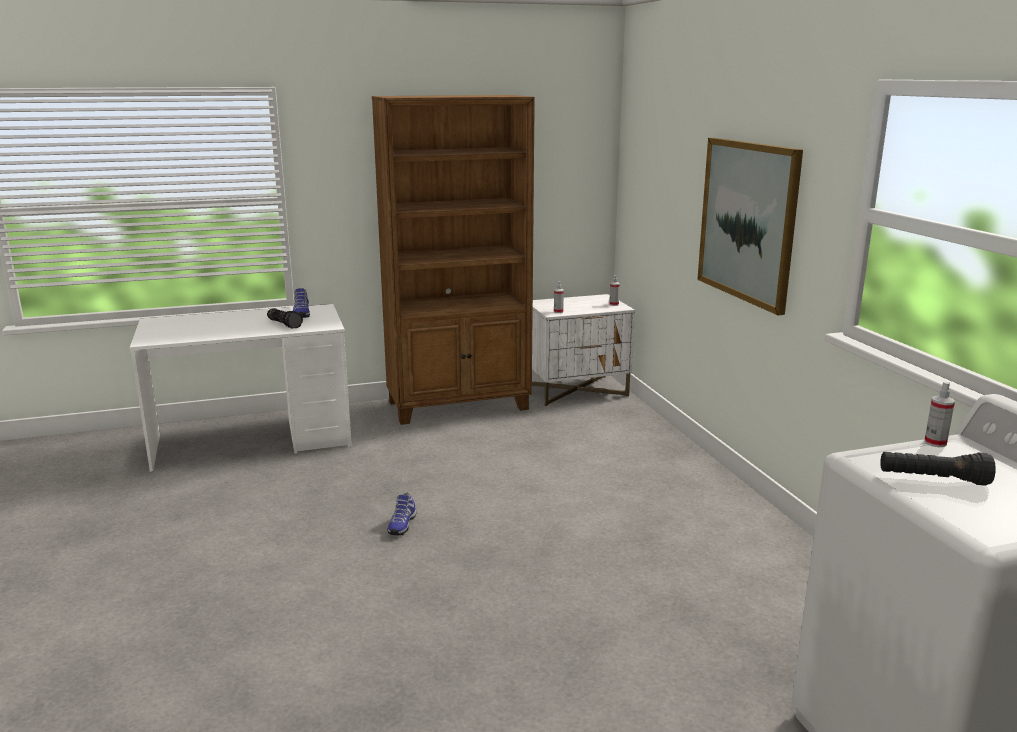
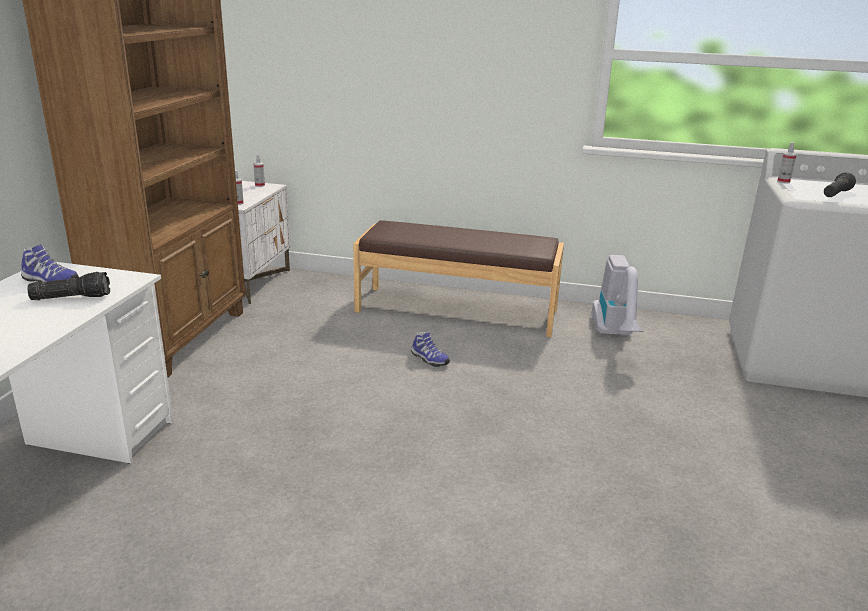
camera: 60 degrees left, 5 degrees up
(401, 525) = (385, 442): shoe -> shoe (429, 359)
(677, 485) = (457, 310): none -> brown bench
(747, 221) = (460, 75): picture -> none
(769, 587) = (615, 335): none -> vacuum cleaner

